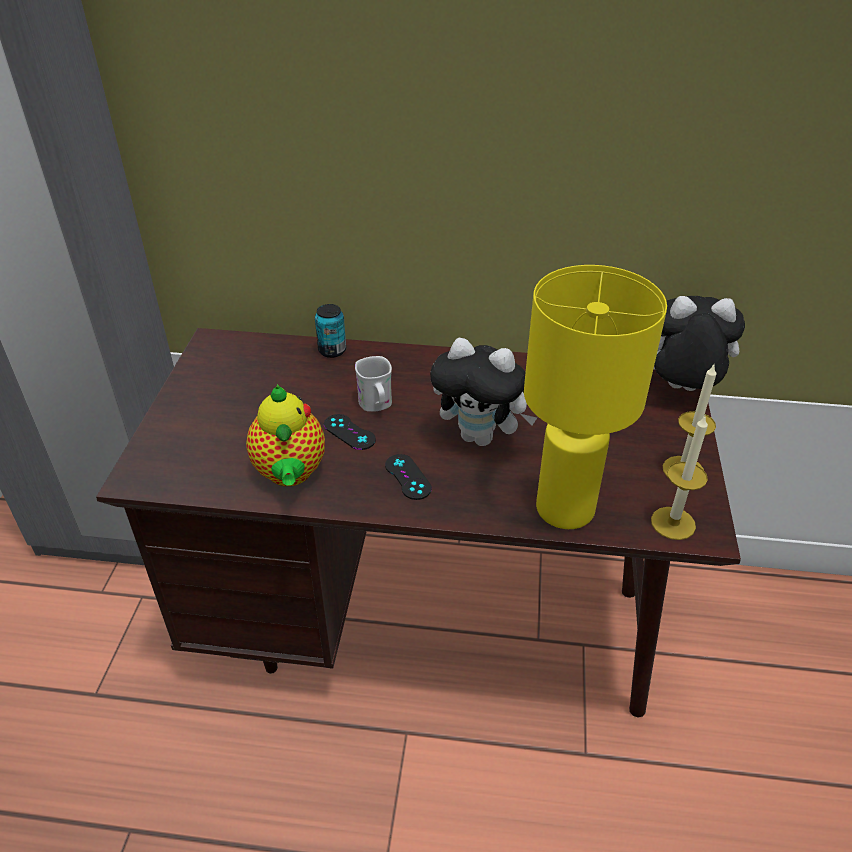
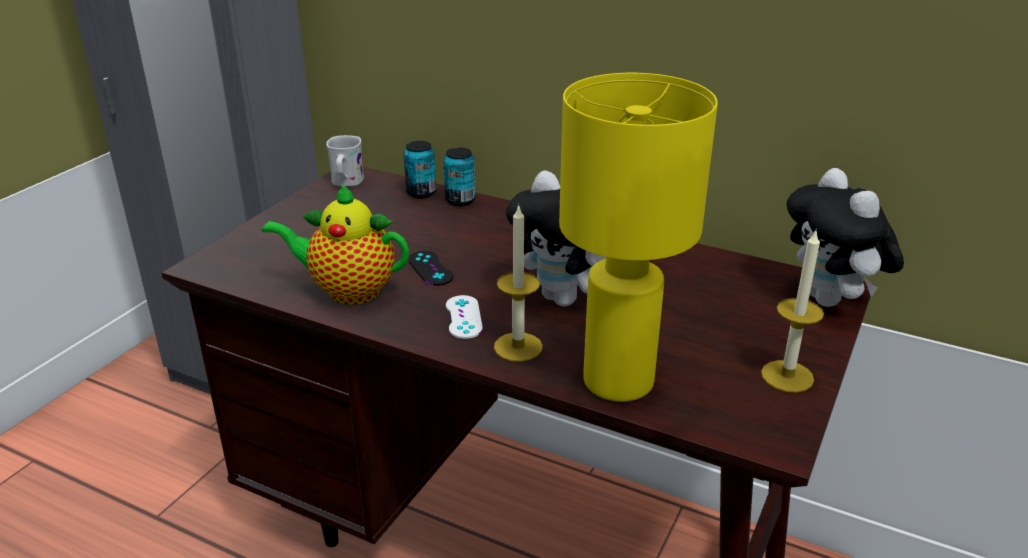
camera: 20 degrees right, 10 degrees down
(290, 474) = (347, 291): teapot -> teapot turned 90 degrees clockwise
(291, 349) = (421, 193): none -> can
(376, 405) = (473, 252): white mug -> white mug (346, 183)
(408, 477) = (463, 317): black game controller -> white game controller
(673, 523) = (741, 423): candle -> candle (518, 347)
(679, 390) = (831, 301): plush toy -> plush toy turned 135 degrees counterclockwise

